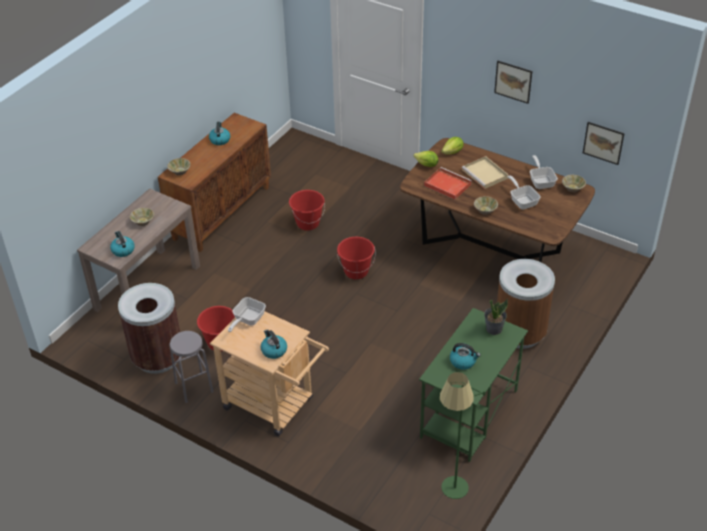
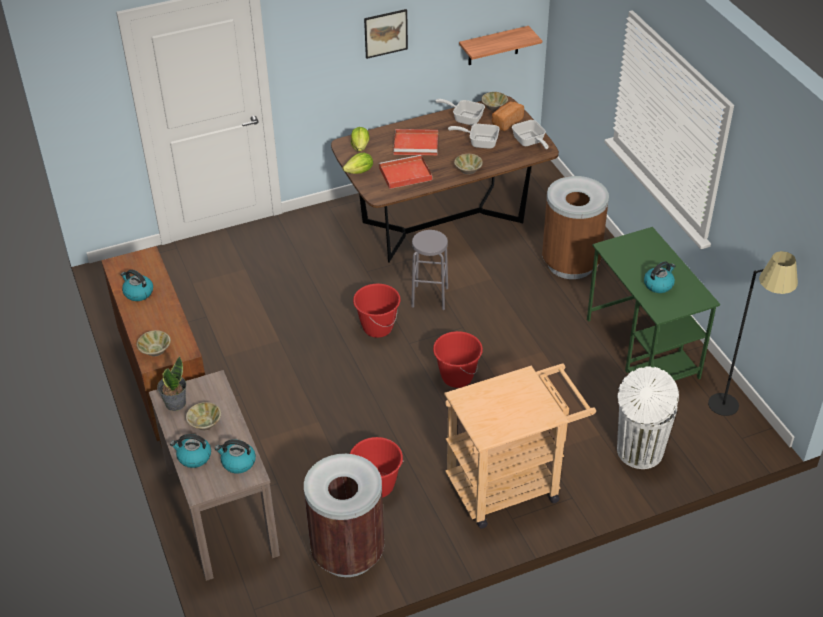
camera: 55 degrees left, 0 degrees up
(194, 387) = (425, 540): grey stool -> grey stool (429, 297)
(247, 320) = (471, 404): frying pan -> frying pan (529, 142)
(273, 350) = (537, 404): kettle -> kettle (193, 457)
(308, 223) = (264, 327): red bucket -> red bucket (457, 377)
(361, 459) = (638, 452): none -> white trash can
(452, 498) = (734, 412): green floor lamp -> black floor lamp
(485, 174) = (417, 144): beige tray -> red tray
(493, 329) = (632, 245): potted plant -> potted plant (175, 403)
(561, 202) = (506, 122): none -> bread
(603, 143) = (493, 46): picture -> shelf

